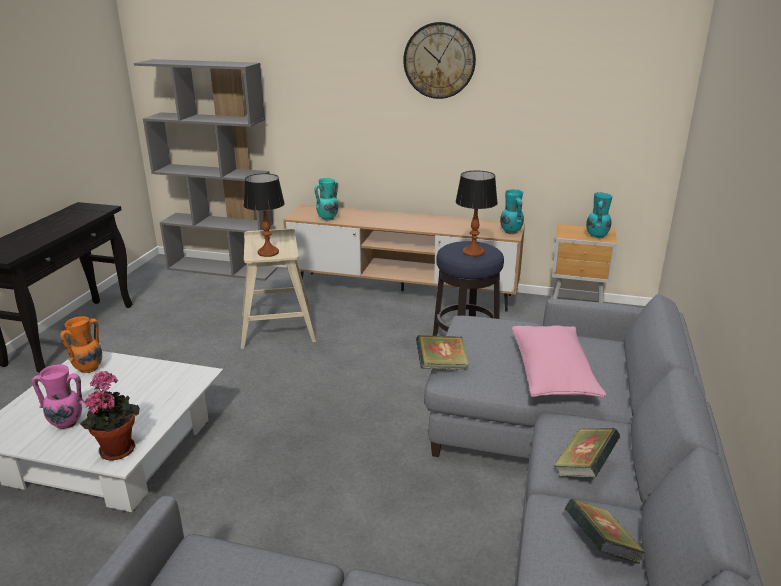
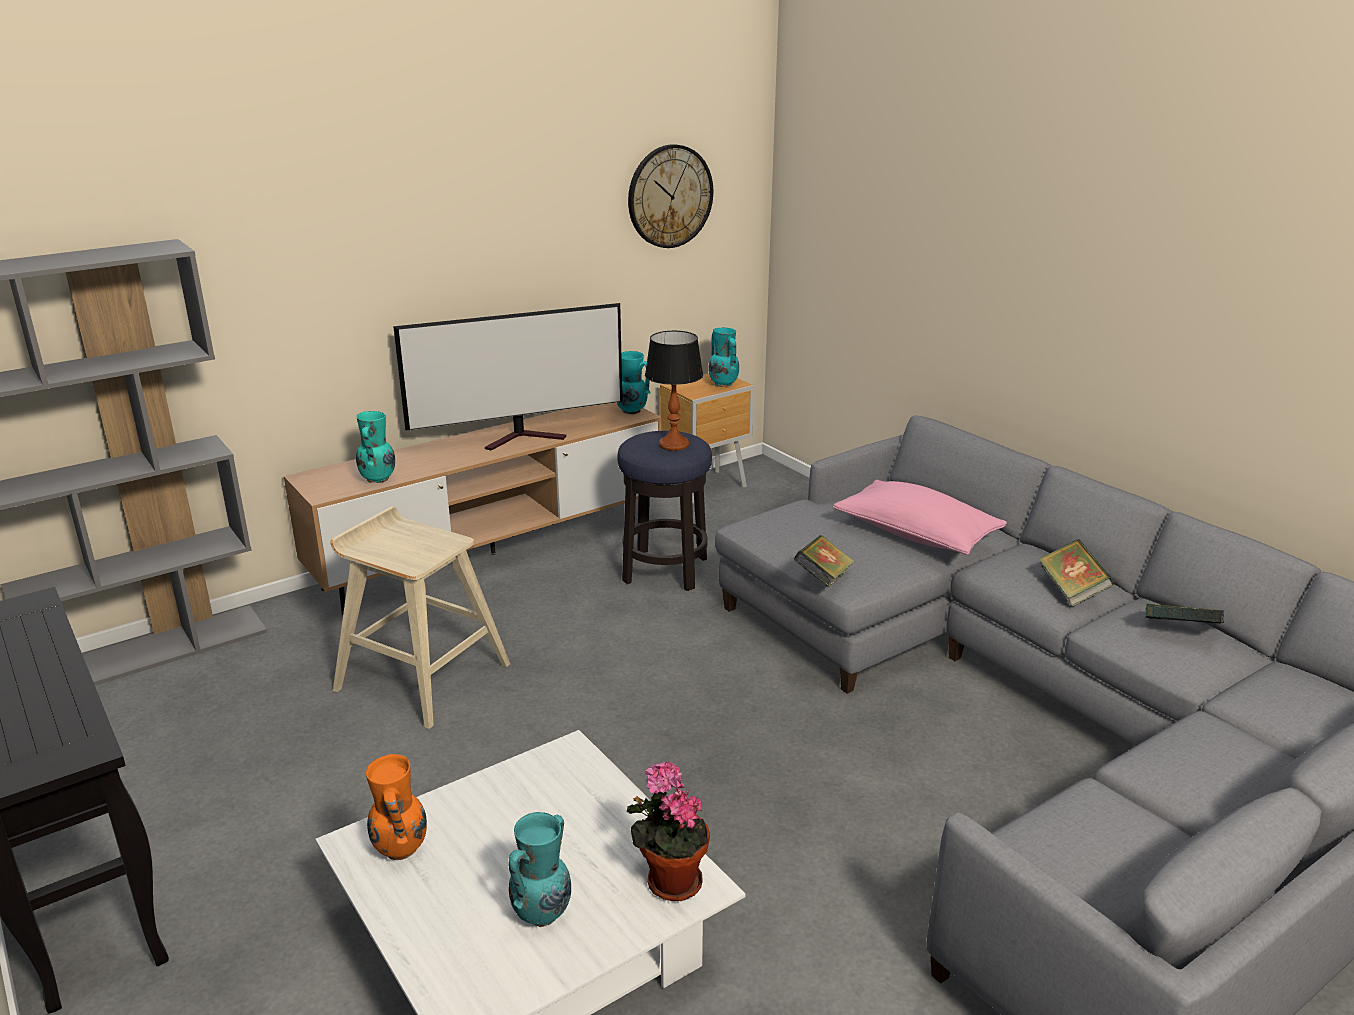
camera: 50 degrees left, 0 degrees up
(67, 423) = (543, 914): pink vase -> turquoise vase
(268, 252) = (421, 552): table lamp -> none
(427, 225) = (525, 438): none -> television
(439, 60) = (485, 189): wall clock -> wall clock (670, 196)

